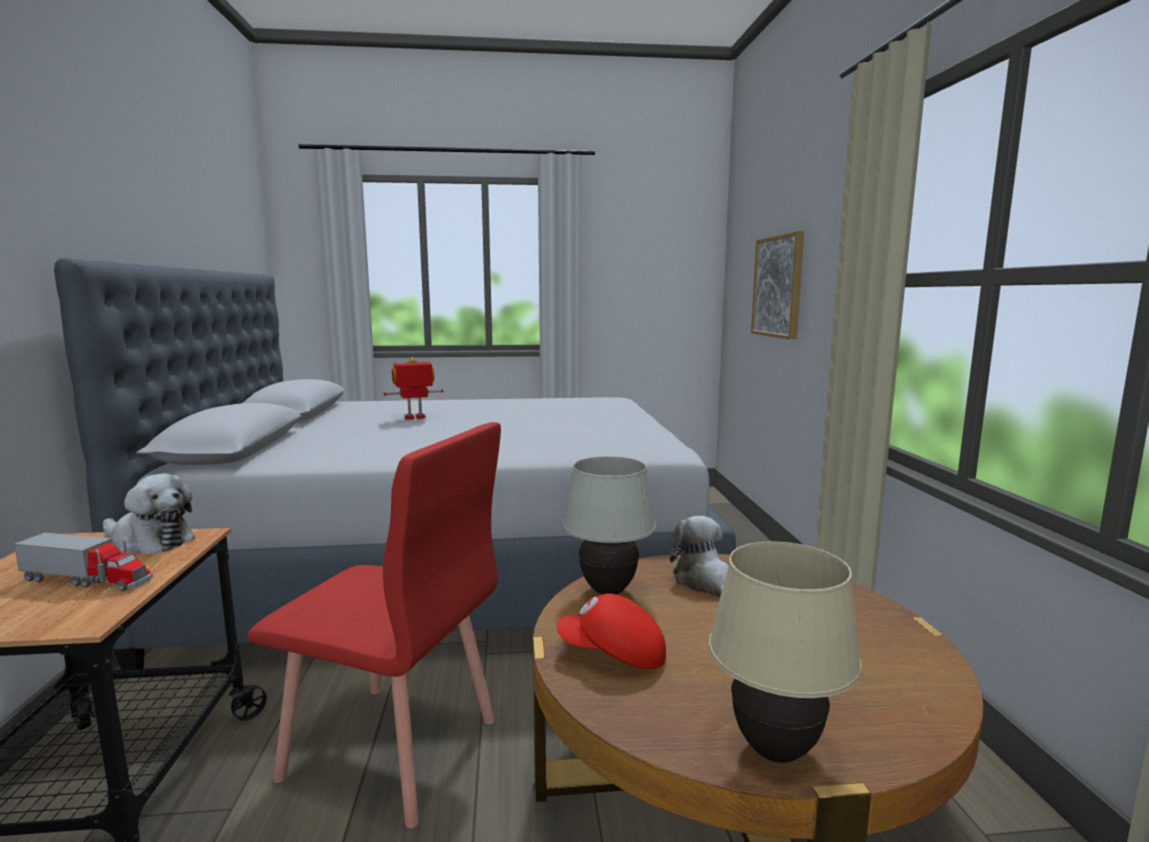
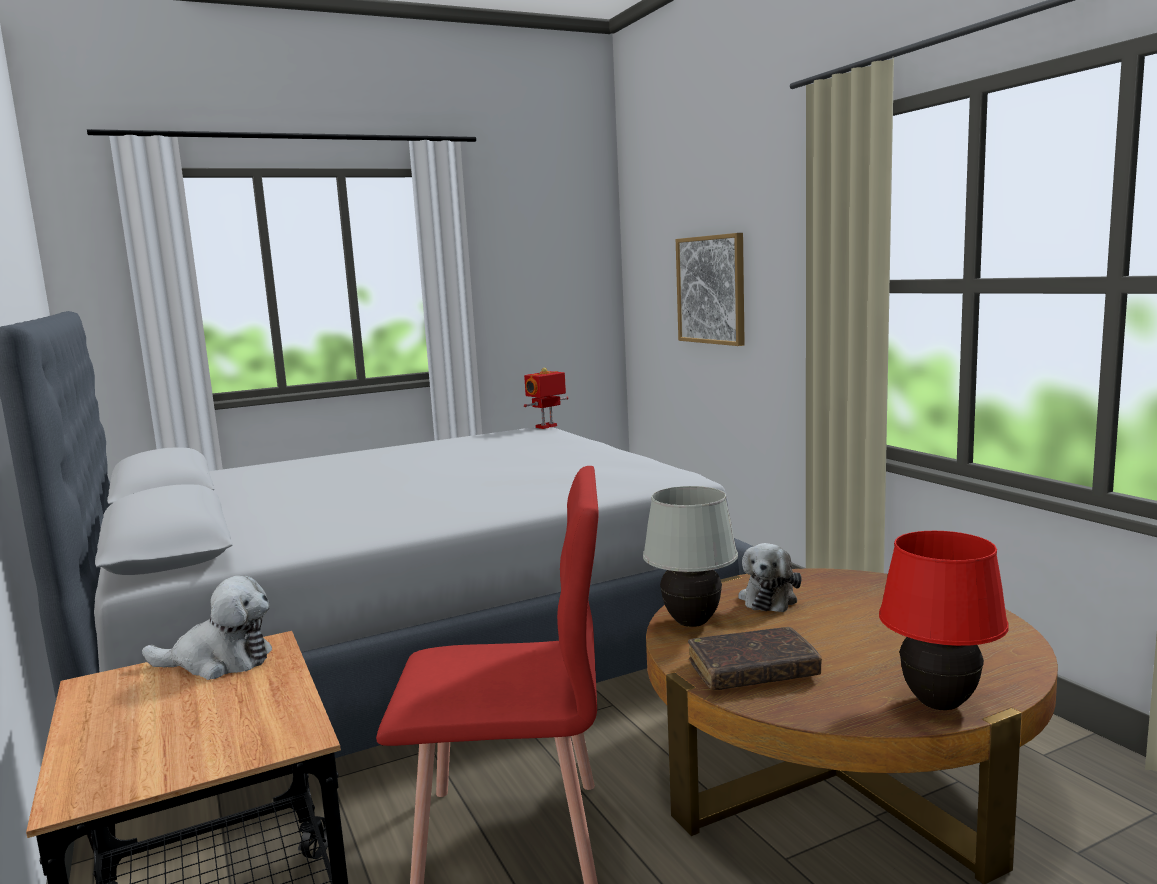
camera: 20 degrees left, 0 degrees up
(88, 580) = (221, 707): toy truck -> none
(415, 418) = (340, 480): toy robot -> toy robot (547, 427)
(613, 655) = (752, 671): red cap -> brown book
(705, 582) = (769, 598): plush toy -> plush toy turned 120 degrees counterclockwise
(775, 749) = (938, 703): beige table lamp -> red table lamp

